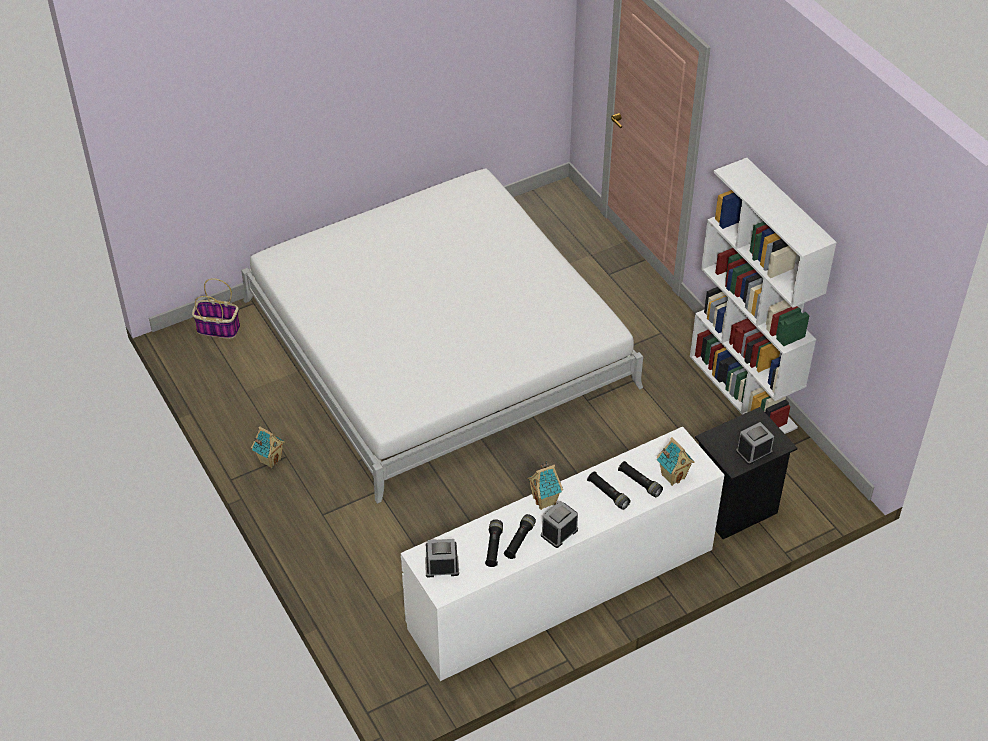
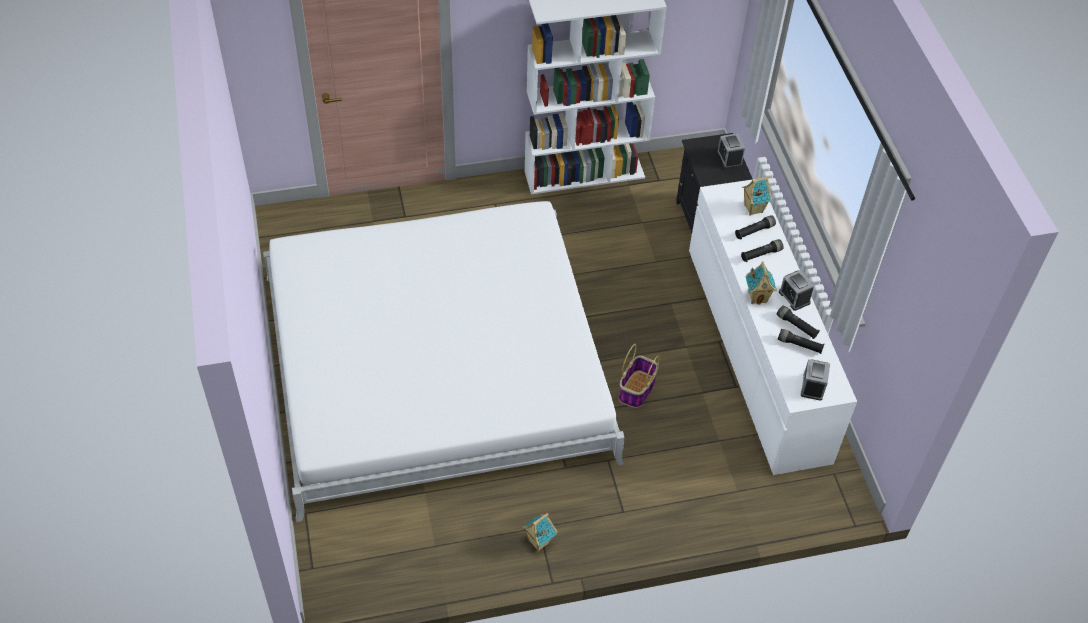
camera: 75 degrees left, 5 degrees up
(217, 328) = (328, 555): basket -> basket (636, 390)

